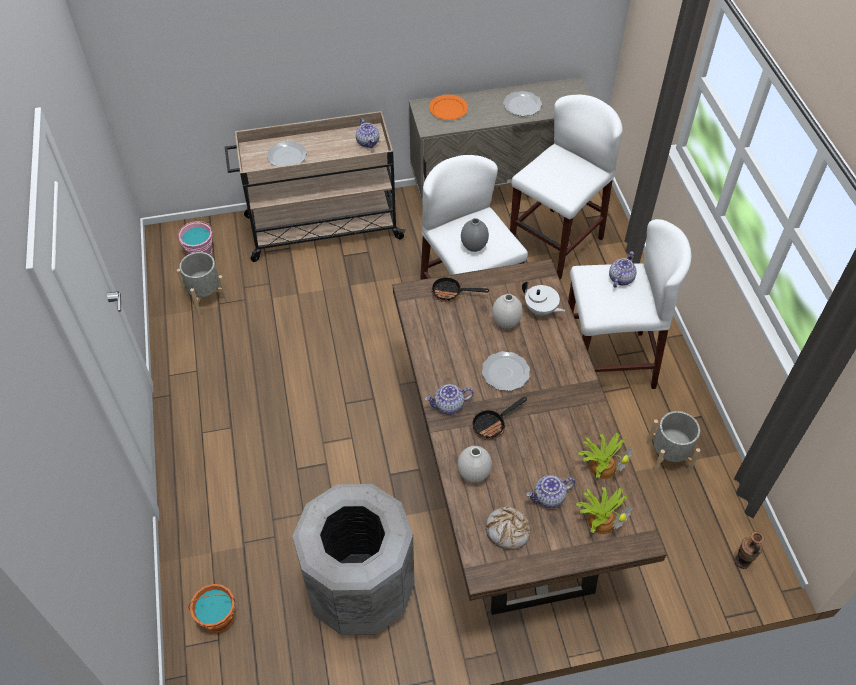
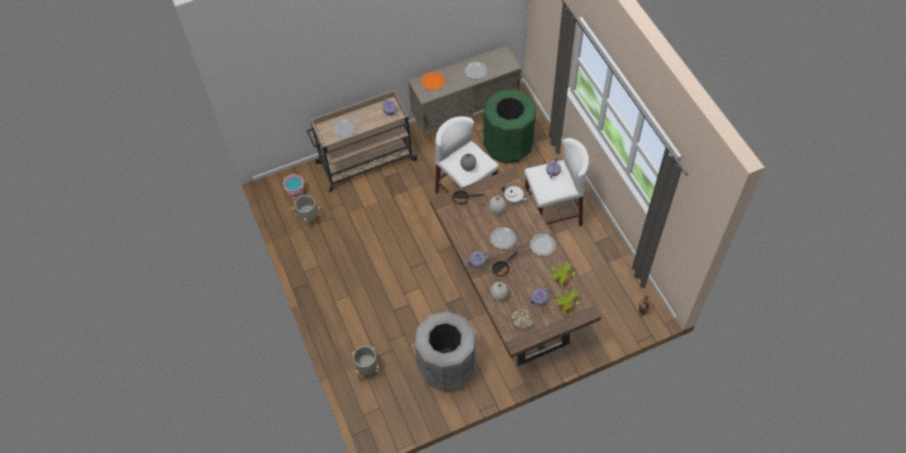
camera: 10 degrees left, 5 degrees up
(218, 618) = (376, 397): orange bucket -> none
(555, 243) = (508, 146): white stool -> green trash can
(576, 397) = (542, 245): none -> plate
(668, 456) = (595, 263): grey planter -> grey planter (368, 369)

